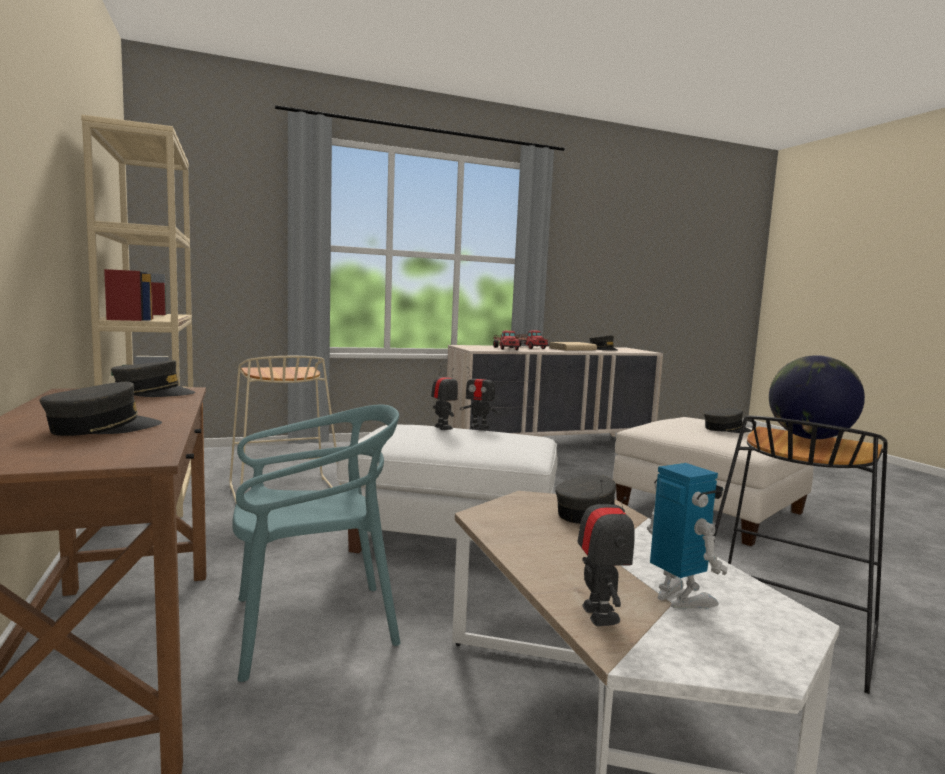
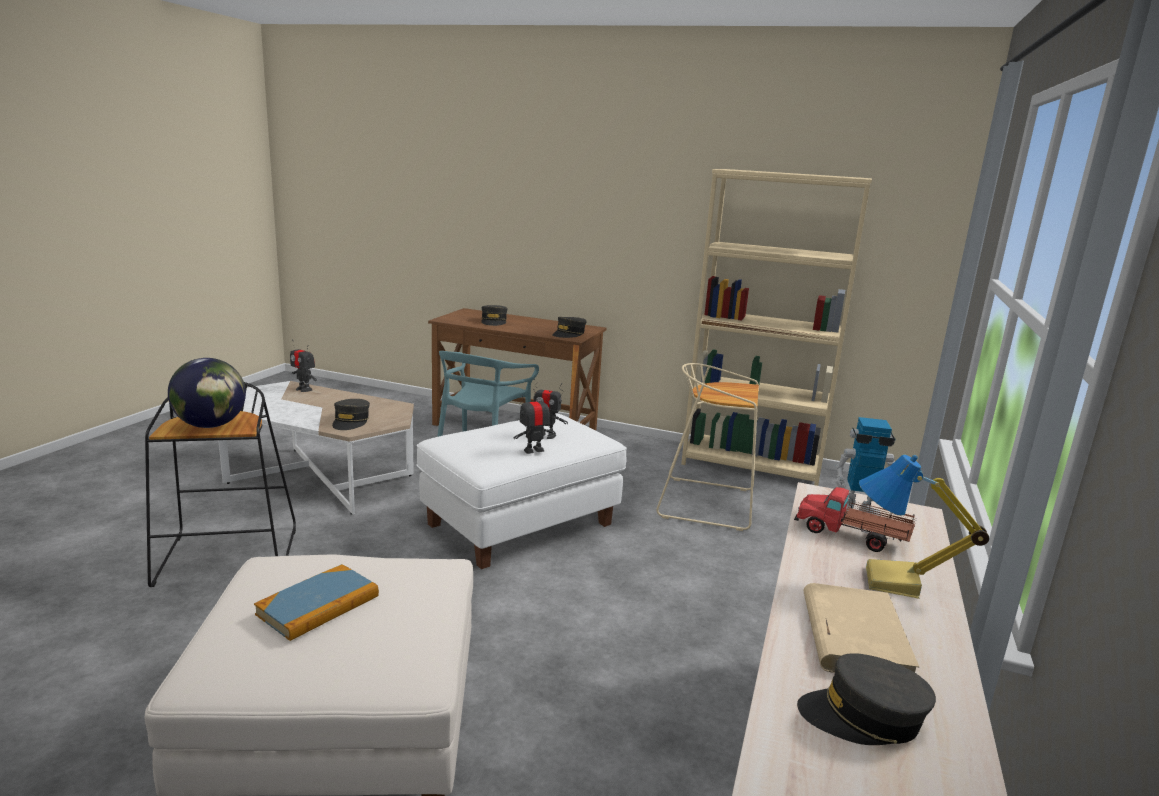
camera: 130 degrees right, 10 degrees up
(529, 347) = (893, 583): toy truck -> table lamp
(679, 598) = (278, 400): toy robot -> toy robot (859, 510)
(726, 429) = (318, 605): grey cap -> book

